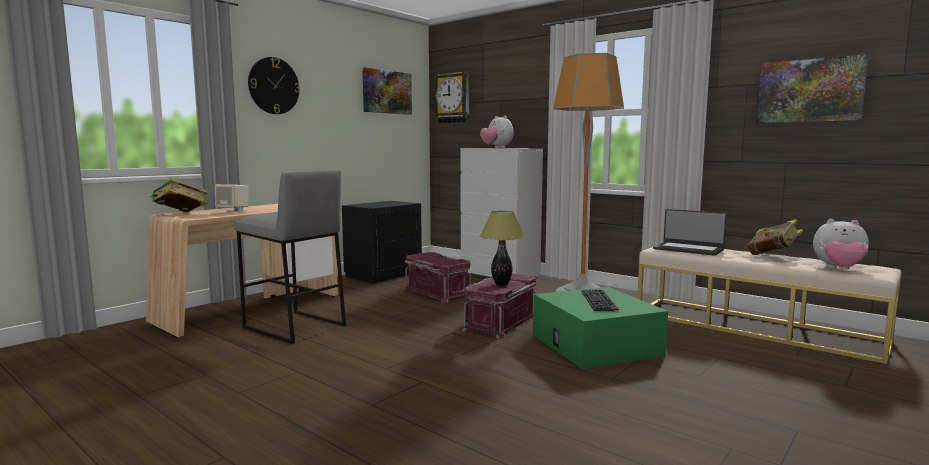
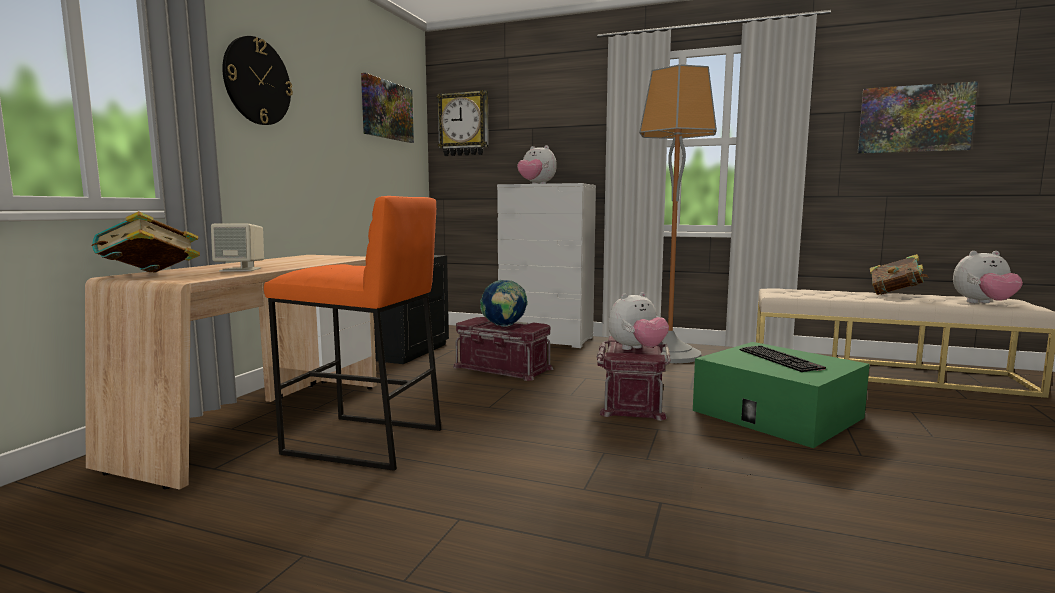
camera: 20 degrees left, 0 degrees up
(293, 327) = (363, 442): grey stool -> orange stool
(437, 260) = (504, 326): none -> globe
(501, 284) = (637, 350): table lamp -> plush toy
(688, 249) = (808, 293): laptop -> none

